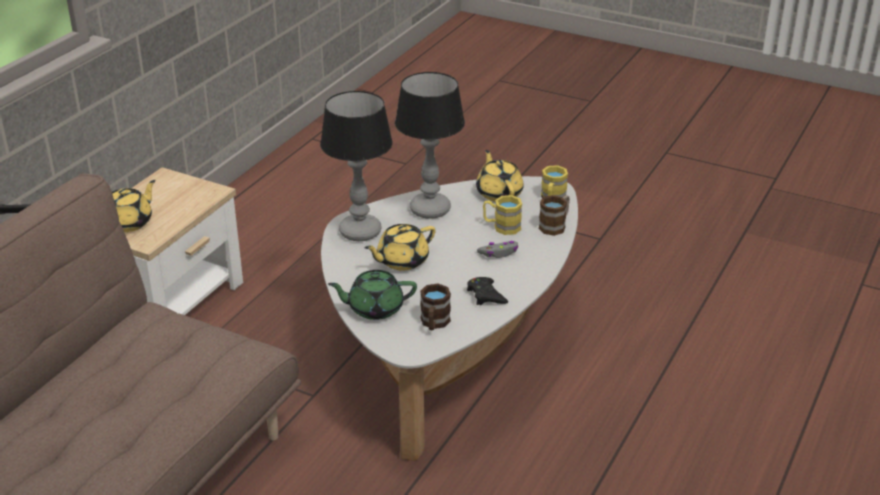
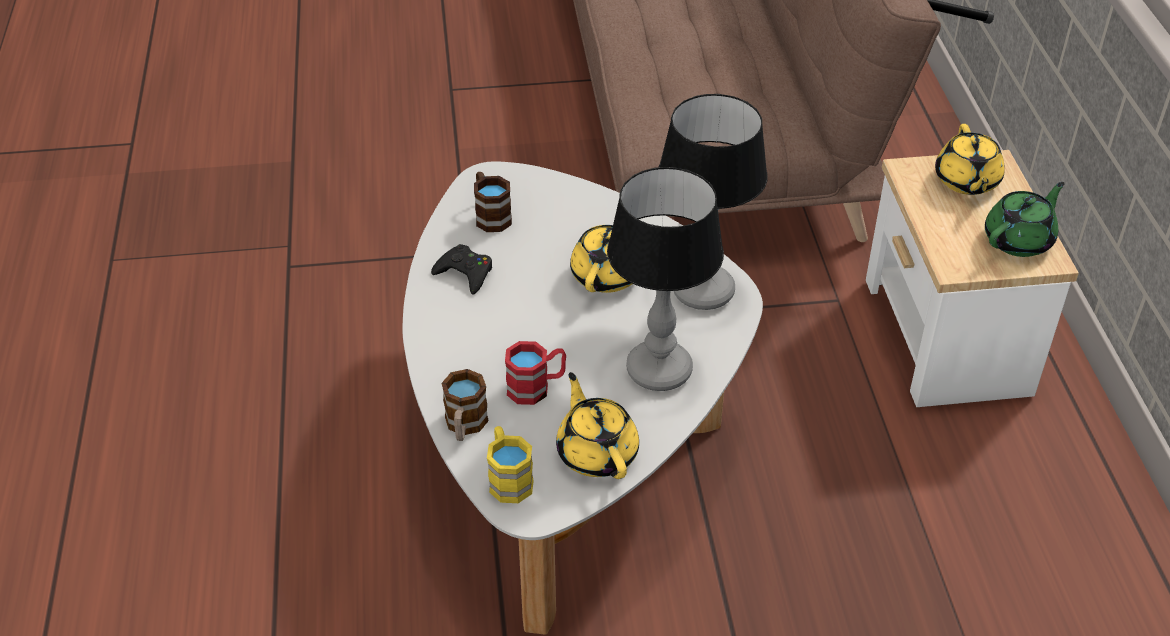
camera: 145 degrees right, 10 degrees up
(374, 308) = (570, 204): green teapot -> green teapot (1019, 240)
(499, 193) = (597, 452): yellow teapot -> yellow teapot turned 150 degrees counterclockwise
(499, 253) = (501, 341): grey game controller -> none
(501, 227) = (536, 387): yellow mug -> red mug

